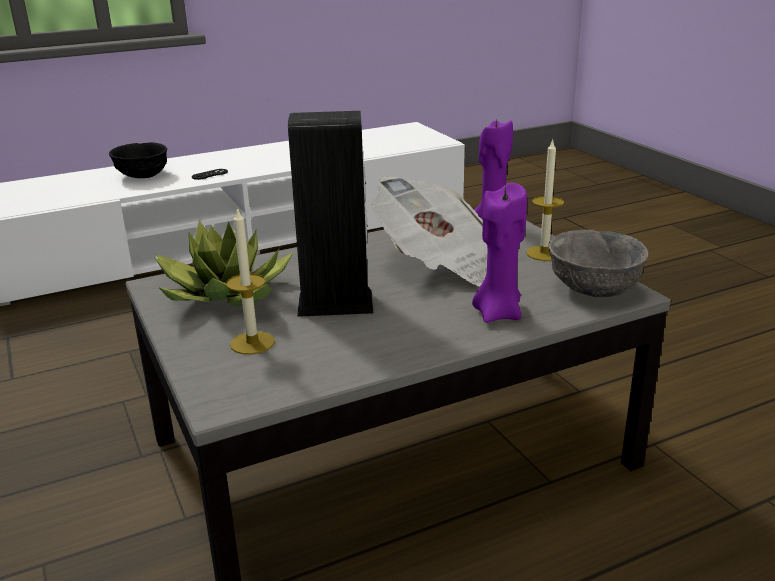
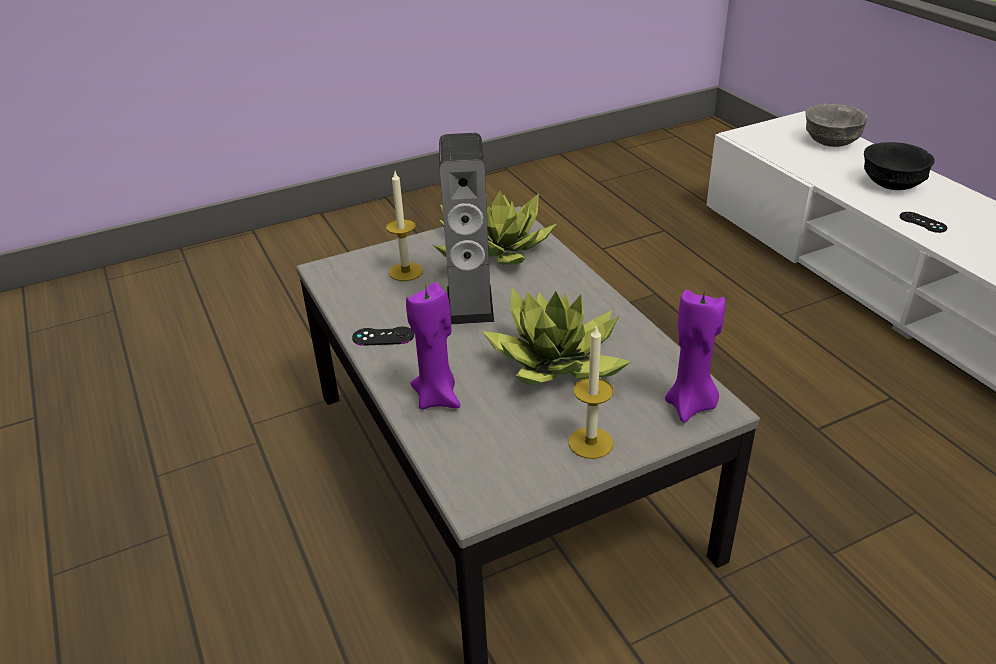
camera: 90 degrees right, 10 degrees up
(393, 348) = (383, 336): none -> black game controller
(441, 264) = (556, 363): newspaper -> potted plant
(593, 288) = (490, 473): grey bowl -> grey bowl (831, 141)

